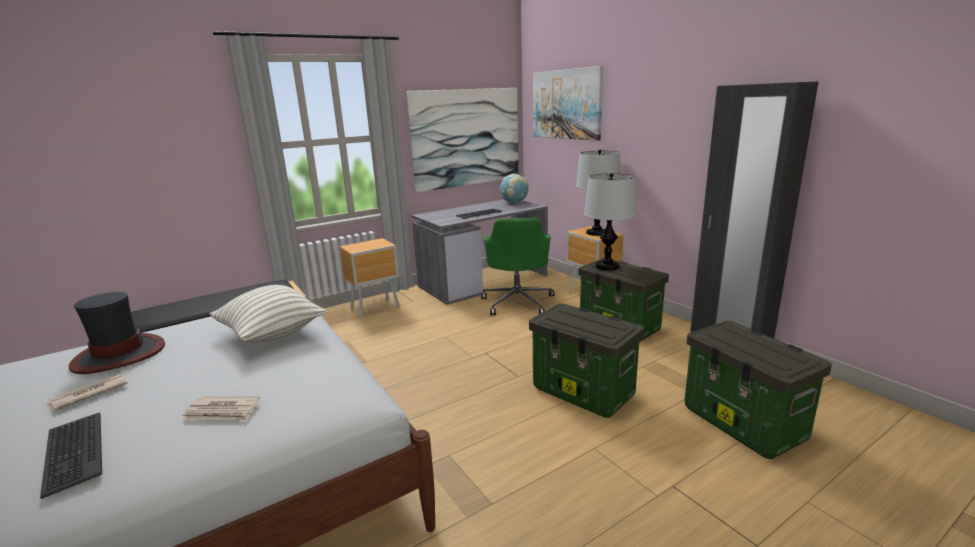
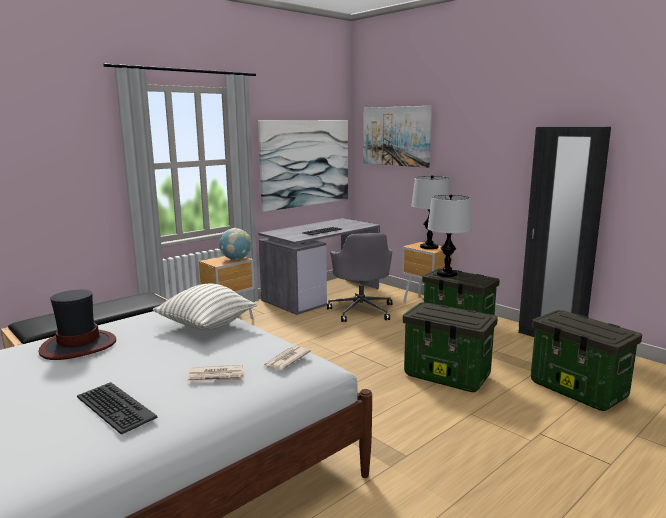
camera: 10 degrees left, 5 degrees down
(88, 394) = (82, 373): newspaper -> newspaper (286, 360)
(514, 203) = (347, 222): globe -> globe (236, 259)
(518, 302) = (361, 310): green office chair -> grey office chair

